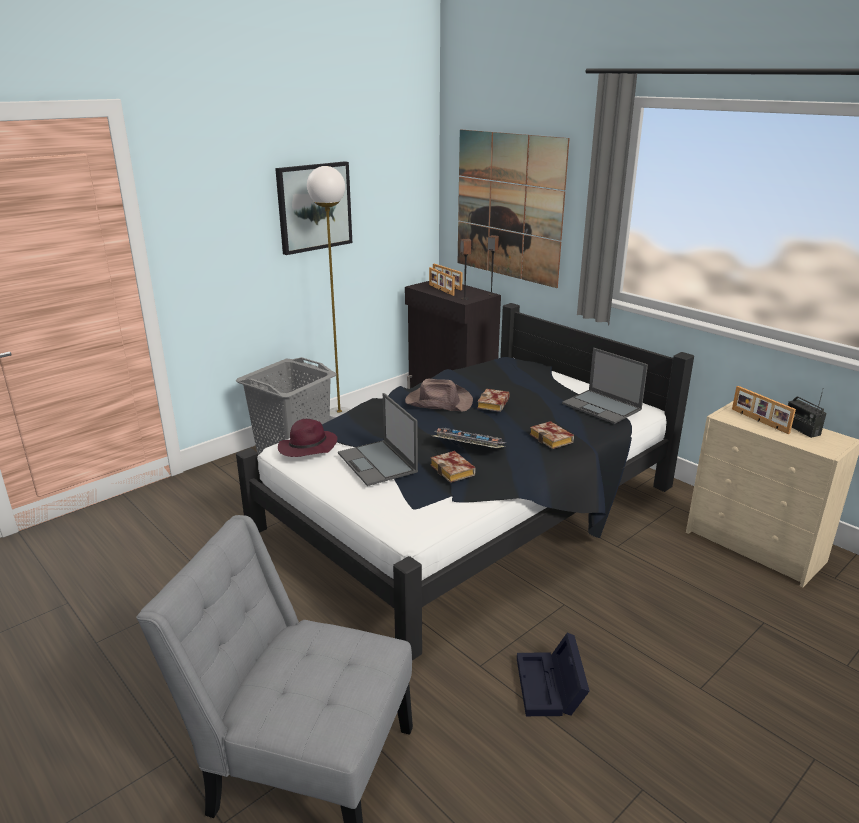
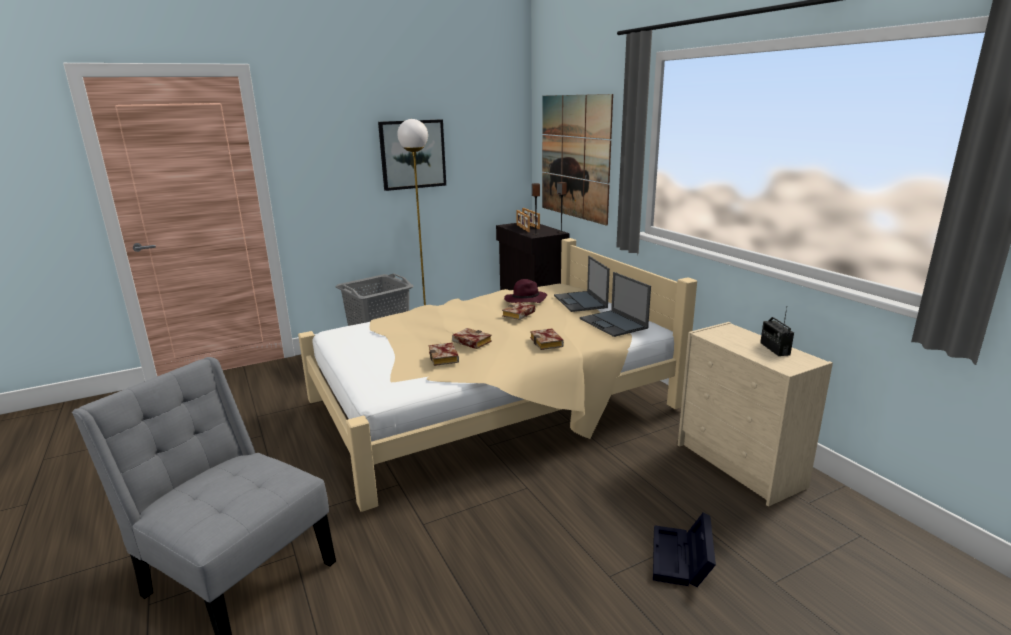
camera: 15 degrees right, 5 degrees down
(307, 448) = (347, 333): purple hat -> purple hat (525, 300)
(378, 463) = (390, 347): laptop -> laptop (580, 302)
(438, 402) = (474, 310): brown hat -> none
(467, 446) = (470, 342): keyboard -> book
(467, 512) = (490, 406): black bed -> beige bed
(550, 688) = (471, 552): black storage box -> black storage box (681, 560)
(759, 421) = (736, 339): picture frame -> none

